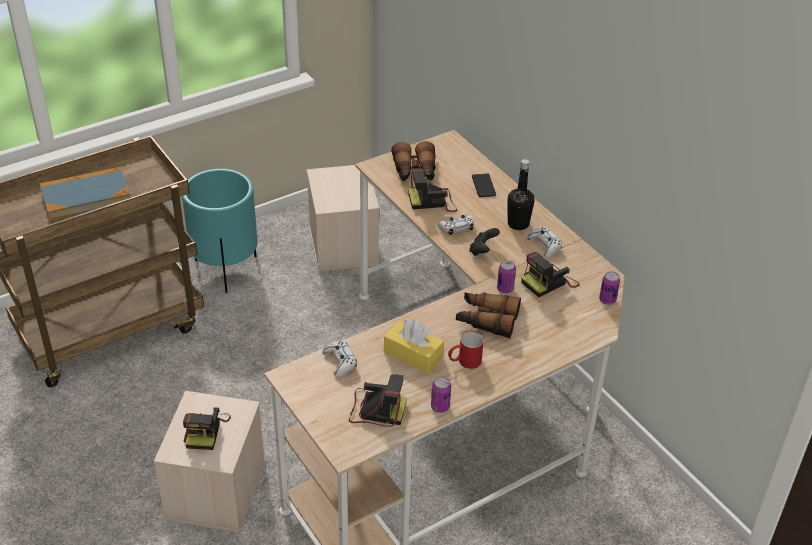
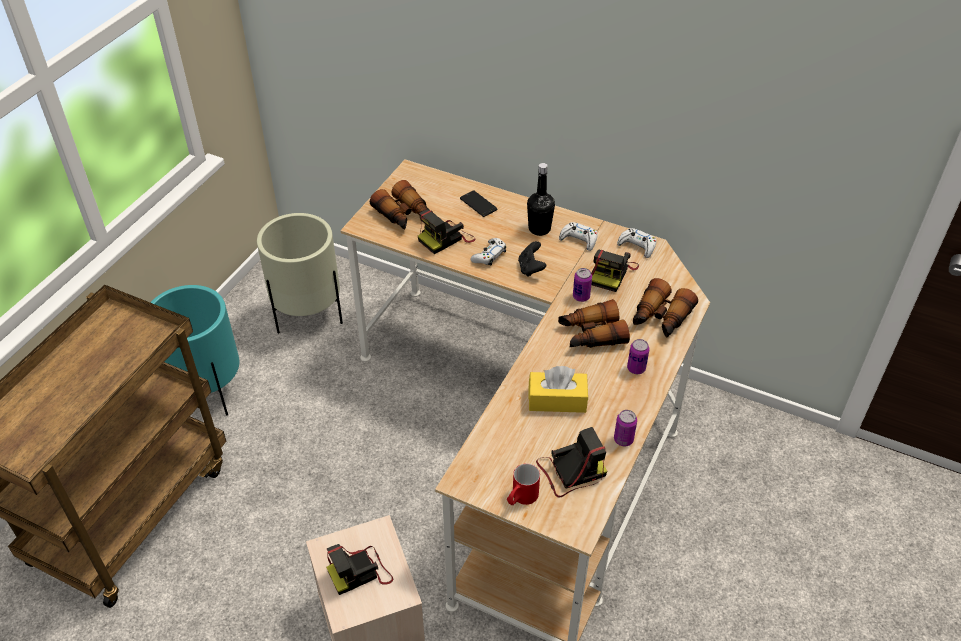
camera: 30 degrees left, 5 degrees up
(86, 196) = (79, 384): book -> none
(205, 430) = (360, 572): camera -> camera turned 90 degrees clockwise
(340, 362) = (498, 440): white game controller -> white game controller (637, 246)
(344, 245) = (309, 315): beige storage box -> beige planter
(464, 362) = (606, 385): red mug -> red mug (521, 498)
(559, 333) = (660, 318): none -> binoculars
(607, 300) = (672, 269): can -> can (636, 368)

